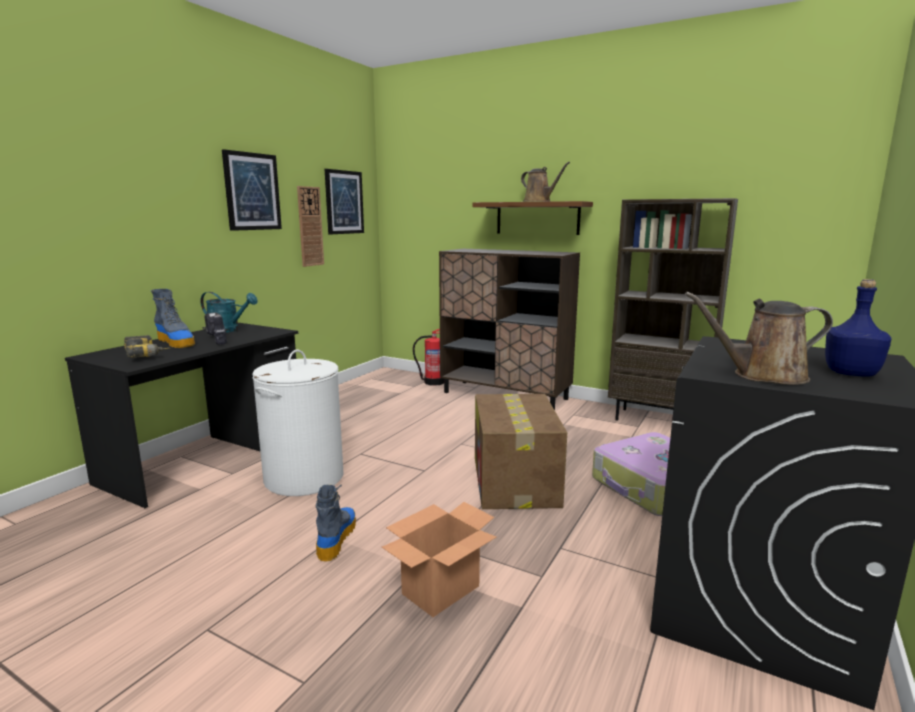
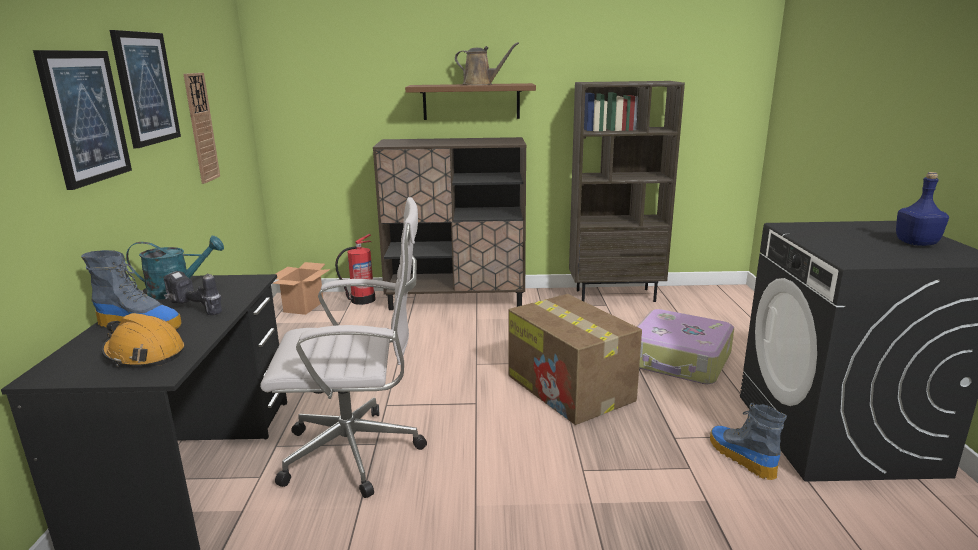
camera: 30 degrees left, 5 degrees up
(148, 355) = (144, 354): power drill -> orange hard hat
(304, 478) = (358, 452): white laundry basket -> white office chair
(336, 538) = (479, 504): boot -> boot (740, 456)
(344, 202) = (224, 89): picture -> picture (85, 117)
(440, 590) = (632, 514): cardboard box -> cardboard box (303, 307)
(763, 376) = (883, 256): brown watering can -> none

